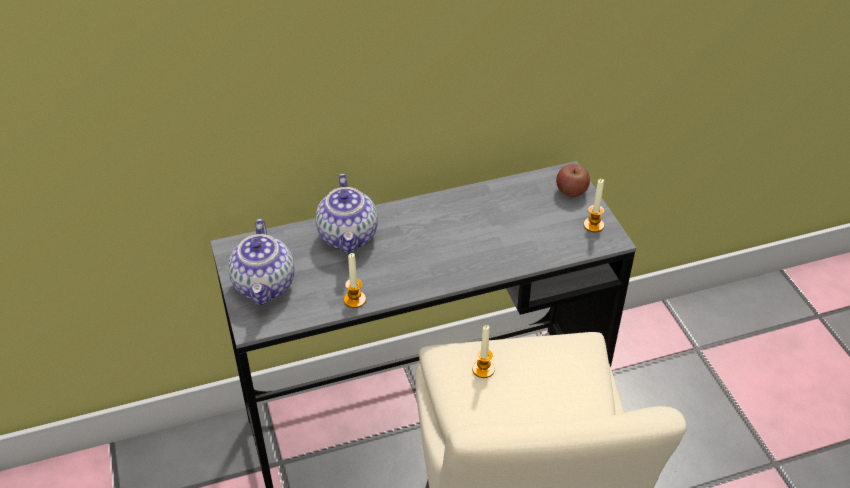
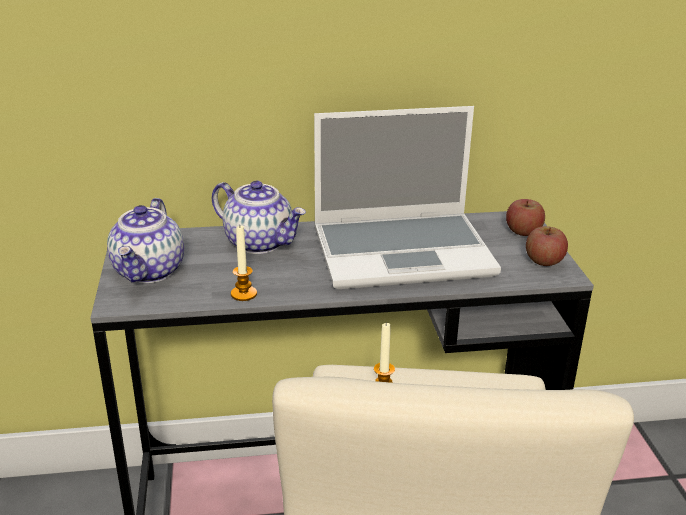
camera: 10 degrees right, 15 degrees down
(349, 237) = (260, 243): teapot -> teapot turned 60 degrees counterclockwise
(475, 230) = (404, 251): none -> laptop
(593, 225) = (544, 261): candle -> apple

